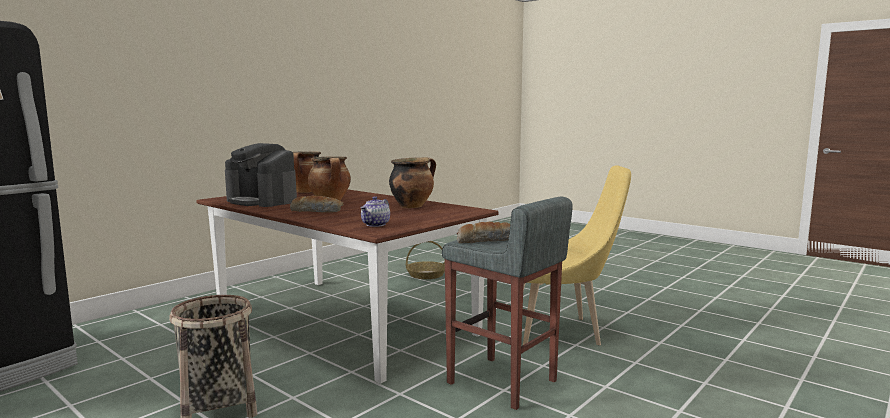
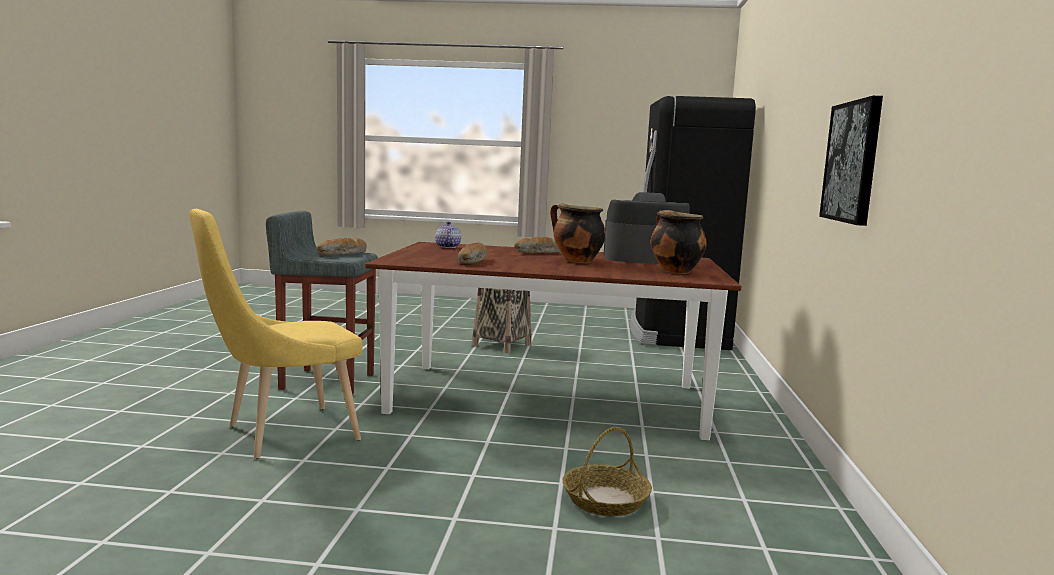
camera: 145 degrees right, 0 degrees up
(288, 112) = (852, 162): none -> picture
(412, 206) = (473, 261): cooking pot -> bread

